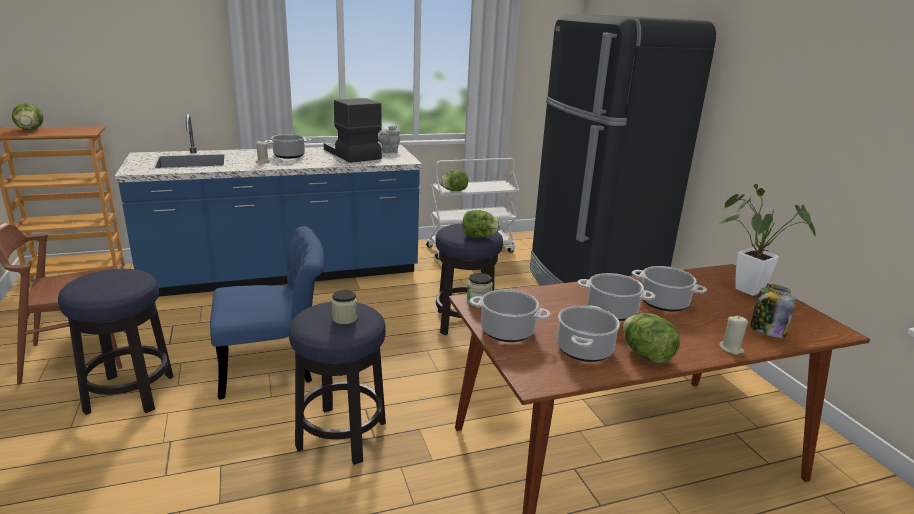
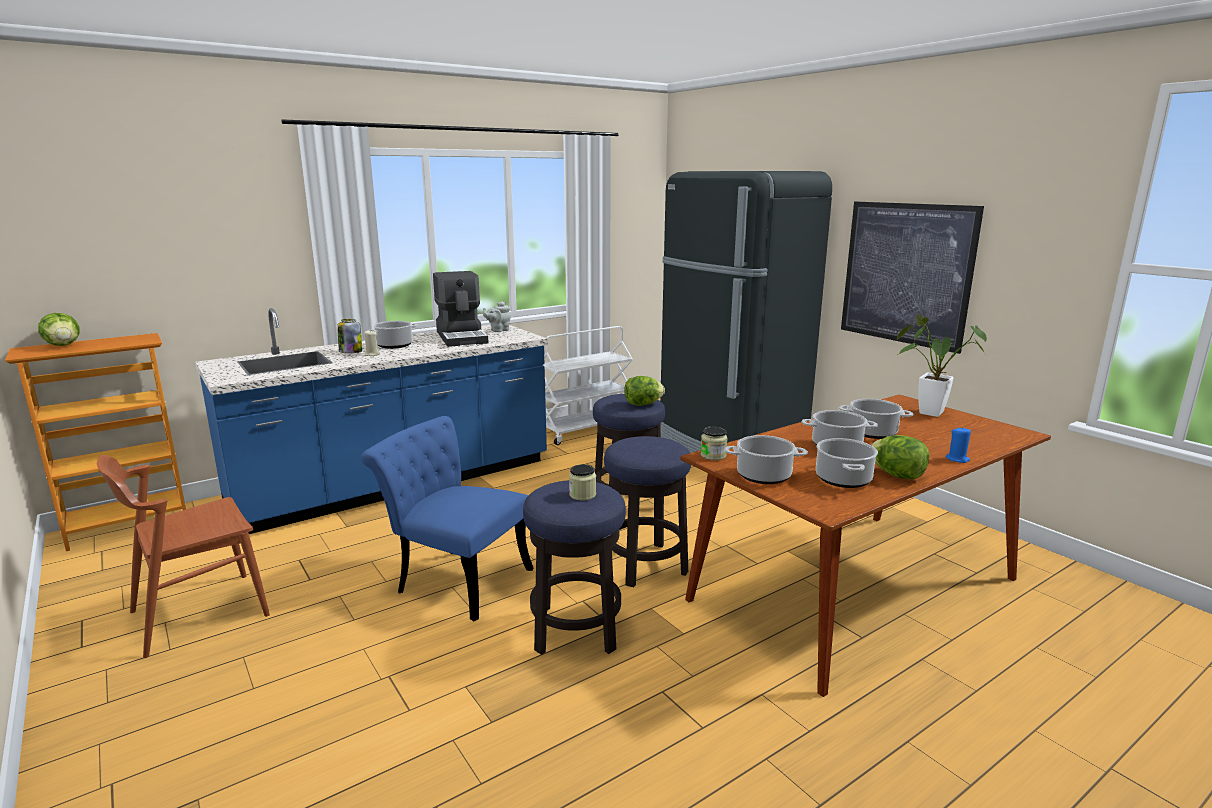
camera: 15 degrees left, 5 degrees down
(130, 394) = (302, 639): stool -> stool (645, 565)
(276, 366) = (455, 579): blue chair -> blue chair turned 120 degrees counterclockwise
(351, 154) = (462, 337): coffee machine -> coffee machine turned 150 degrees counterclockwise
(454, 190) = (568, 367): lettuce -> none
(731, 348) = (957, 459): beige candle -> blue candle
(767, 330) = (971, 441): jar -> jar (350, 352)
(773, 137) = (906, 273): none -> picture

